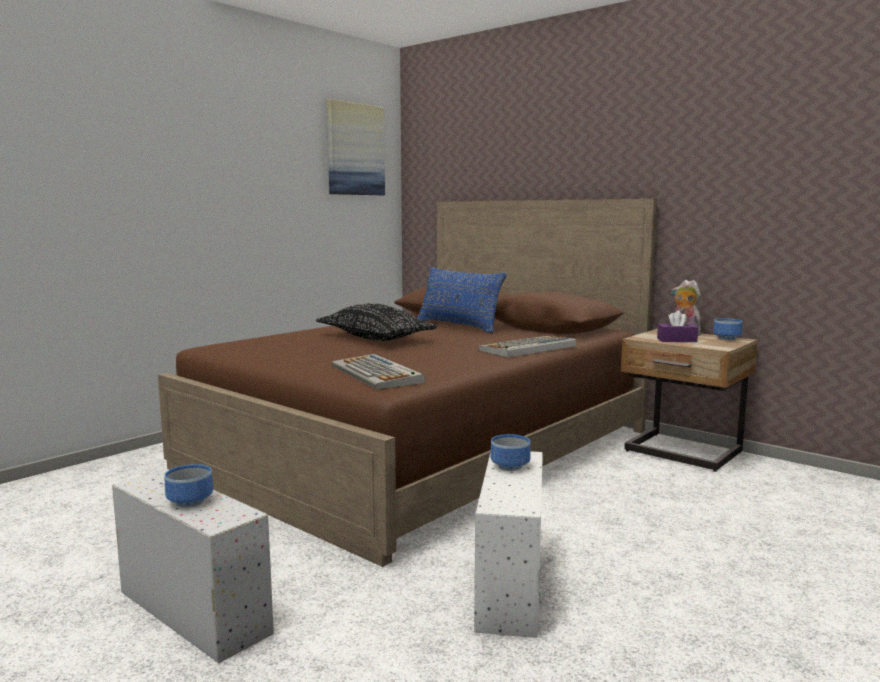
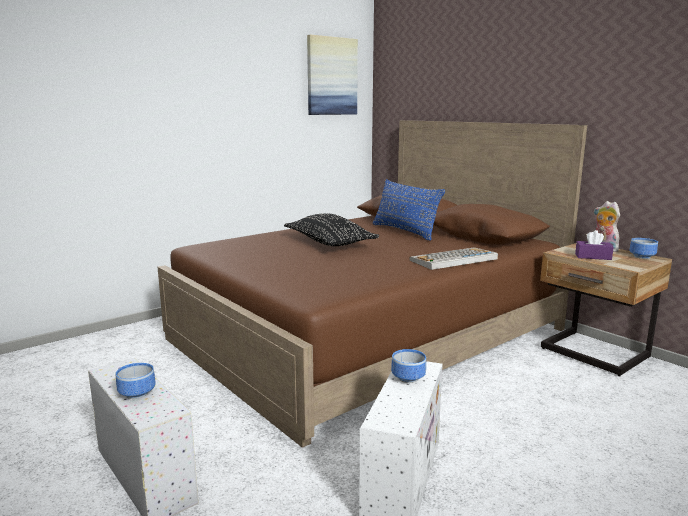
camera: 10 degrees right, 5 degrees up
(377, 374) = (312, 283): keyboard -> none

